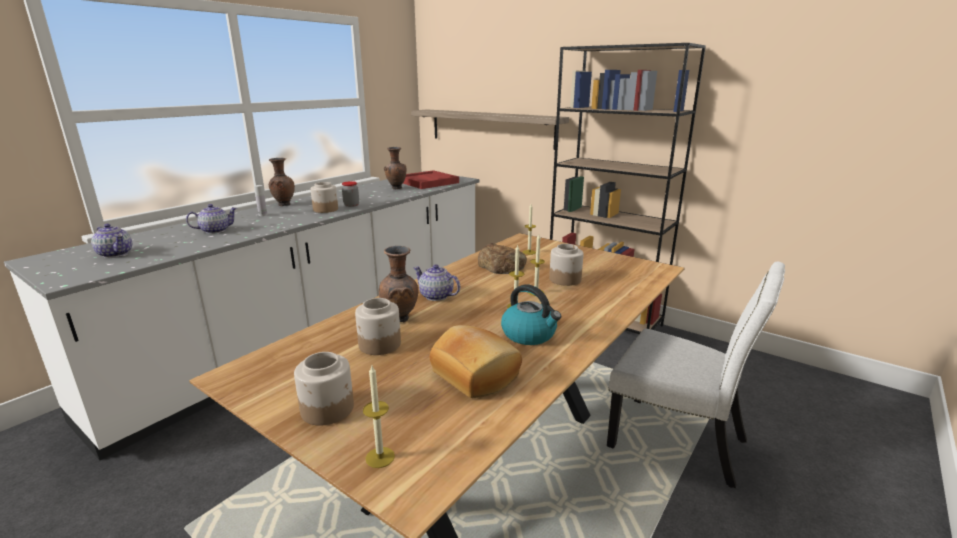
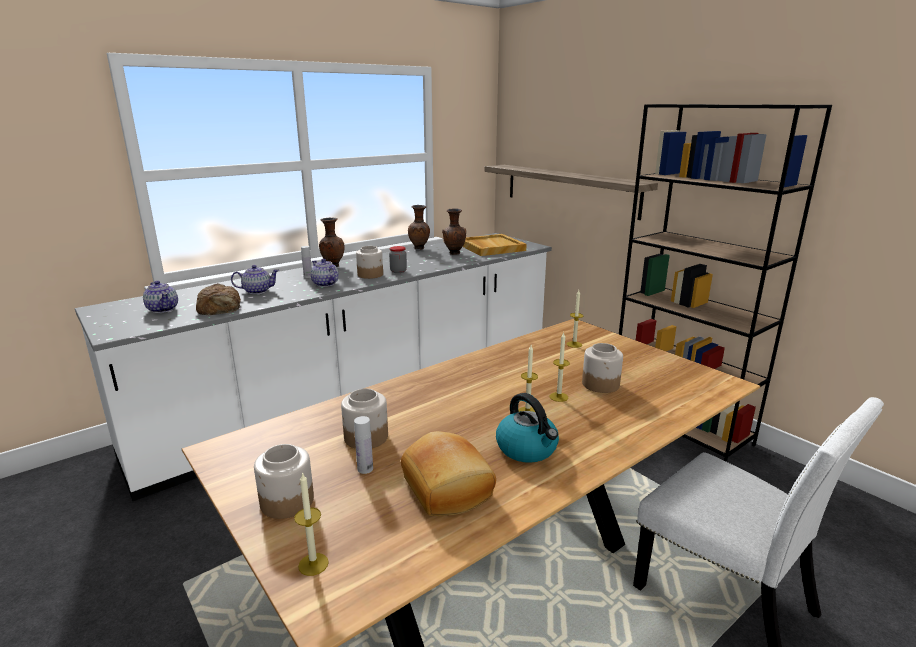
camera: 15 degrees right, 0 degrees up
(391, 370) = (365, 469): none -> white bottle
(401, 319) = (399, 411): brown vase -> brown vase (419, 248)
(427, 182) = (491, 247): red tray -> beige tray
(436, 296) = (447, 388): teapot -> teapot (325, 284)
(501, 265) = (535, 358): bread -> bread (220, 307)

